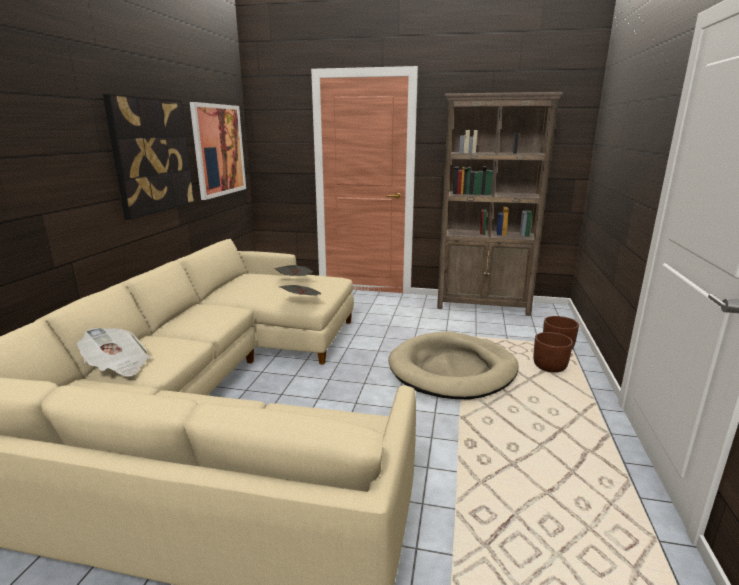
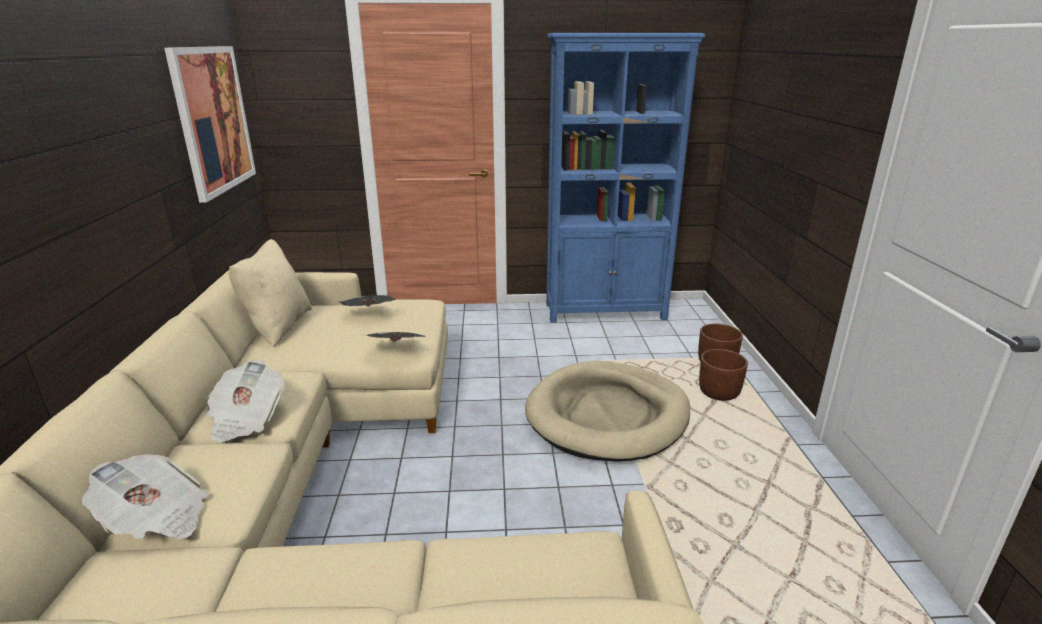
camera: 15 degrees left, 5 degrees up
(152, 156) = (122, 146): picture -> none
(192, 326) = (246, 419): none -> newspaper
(235, 282) = (278, 327): none -> beige pillow
(483, 306) = (606, 312): brown bookcase -> blue bookcase

